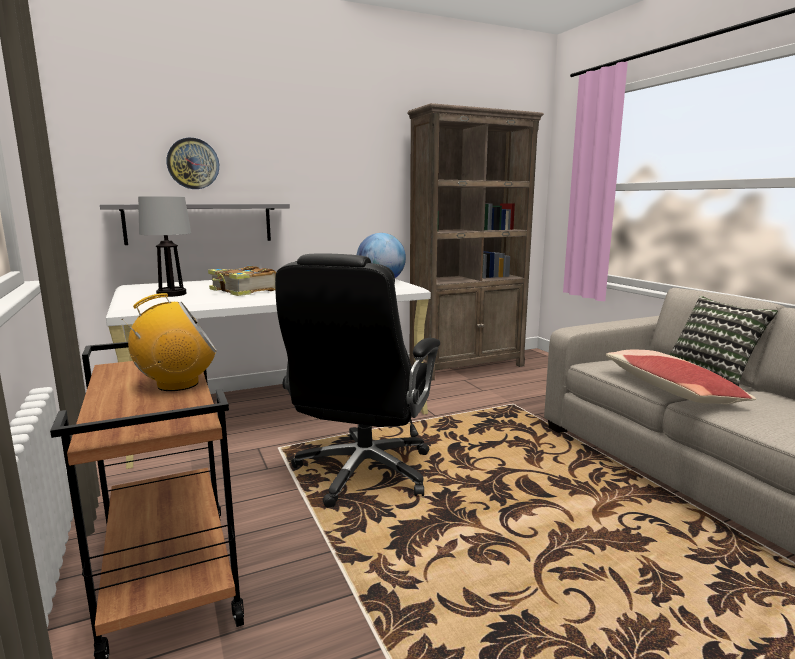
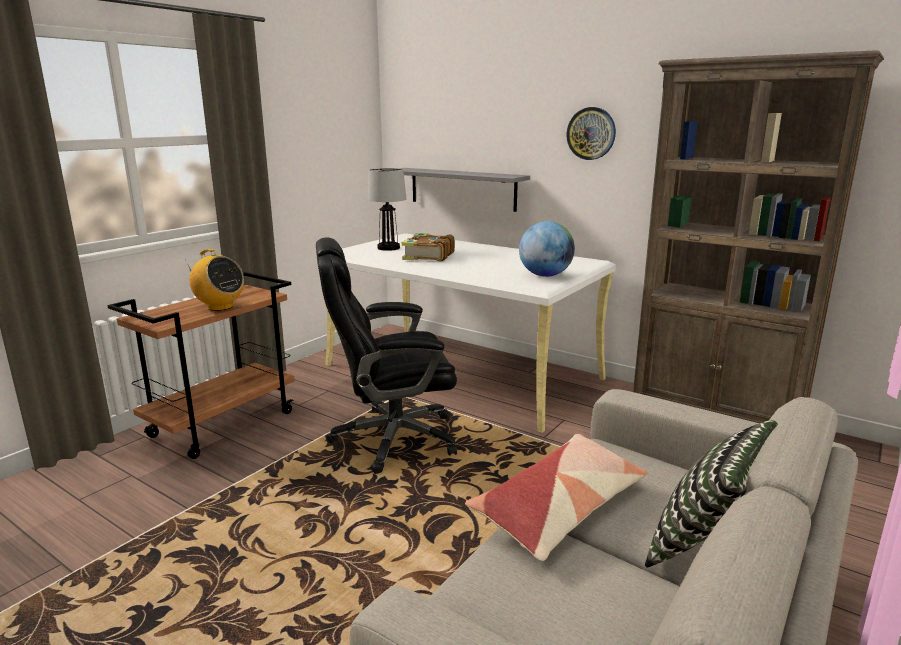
camera: 60 degrees right, 5 degrees up
(193, 163) = (461, 135): wall clock -> wall clock (591, 133)

